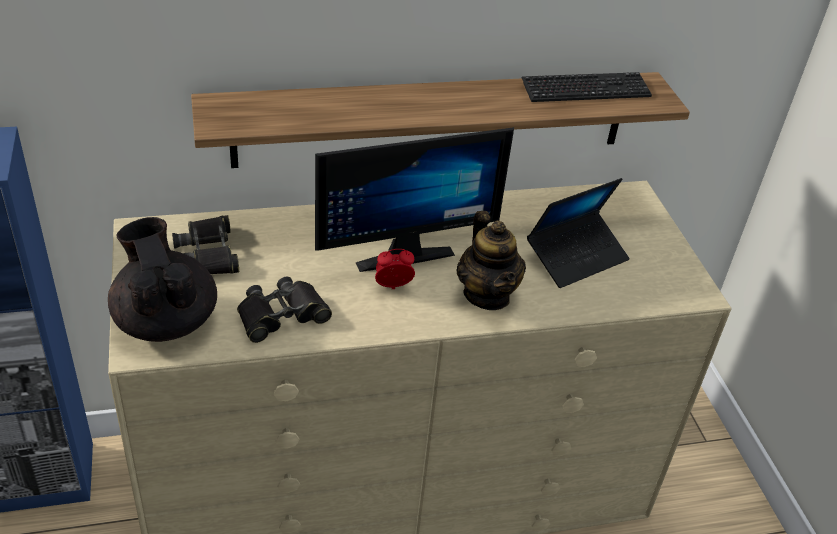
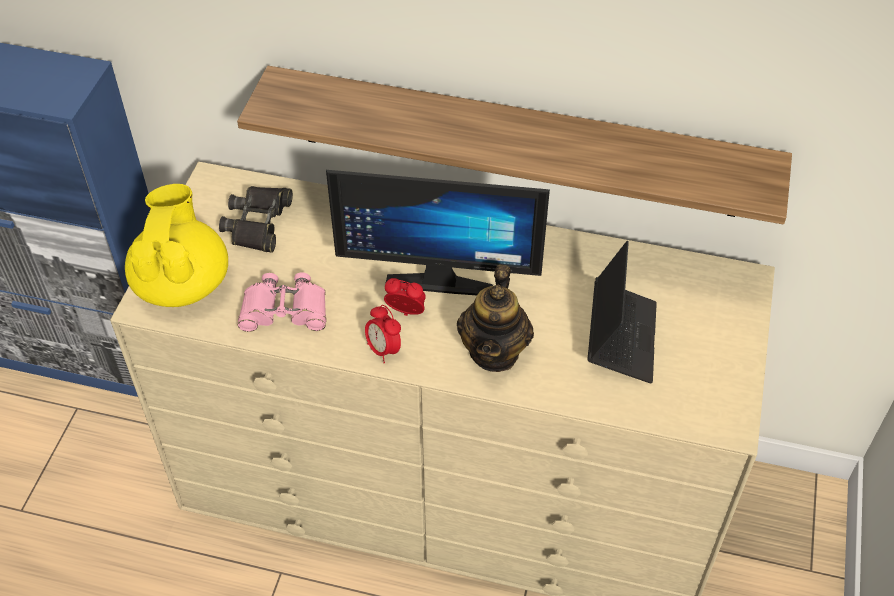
camera: 30 degrees right, 10 degrees up
(165, 320) = (182, 283): black teapot -> yellow teapot
(281, 315) = (284, 310): black binoculars -> pink binoculars
(393, 320) = (383, 349): none -> alarm clock
(576, 257) = (621, 337): laptop -> laptop turned 75 degrees counterclockwise
(585, 90) = (680, 157): keyboard -> none

